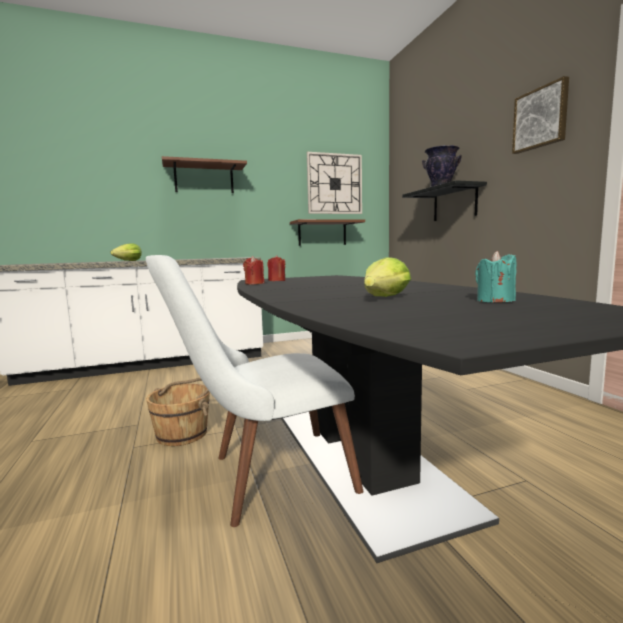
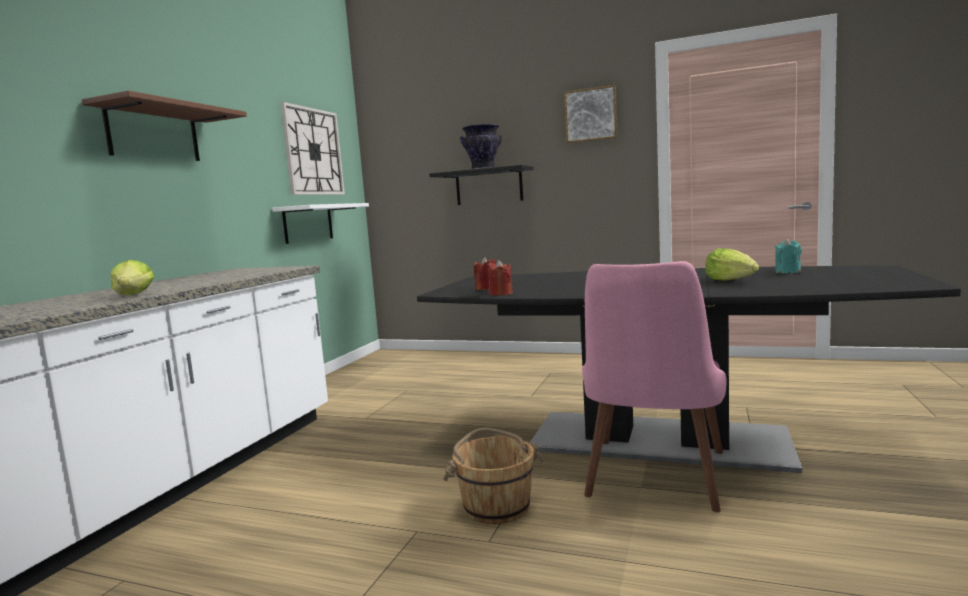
camera: 50 degrees left, 0 degrees up
(263, 479) = (654, 484): white chair -> pink chair
(322, 233) = (308, 223): brown shelf -> white shelf

